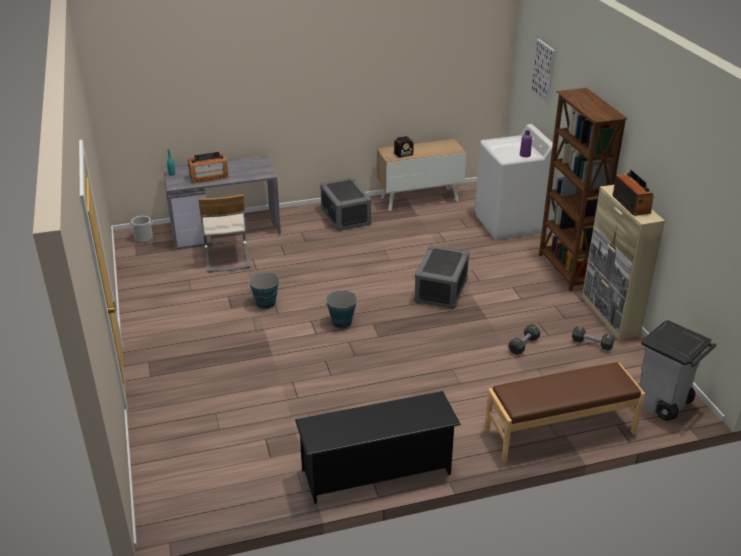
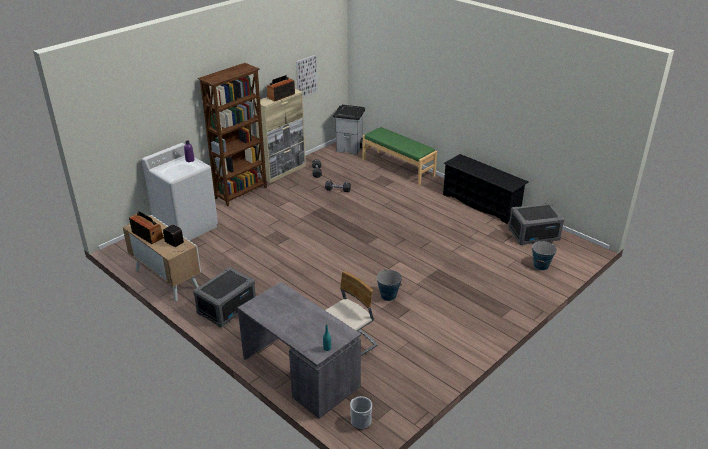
camera: 120 degrees left, 0 degrees up
(209, 177) = (313, 320): radio -> radio (148, 235)
(341, 322) = (377, 255): bucket -> bucket (541, 266)
(441, 291) = (305, 229): grey storage box -> grey storage box (534, 234)
(543, 71) = (133, 112): picture -> picture (306, 76)
(560, 432) = (398, 167): brown bench -> green bench

